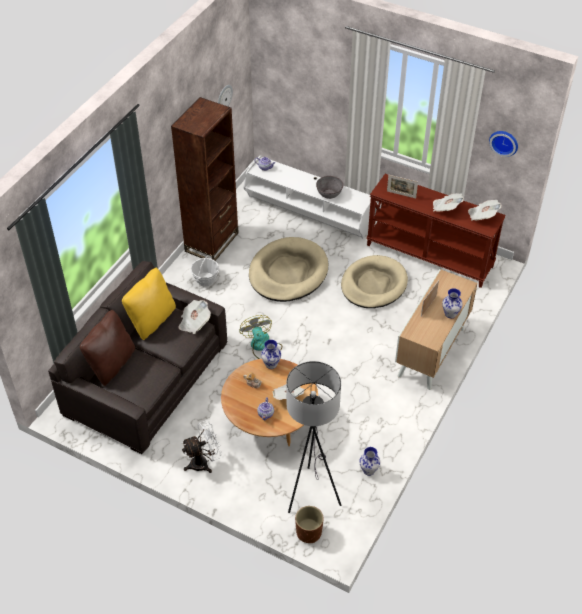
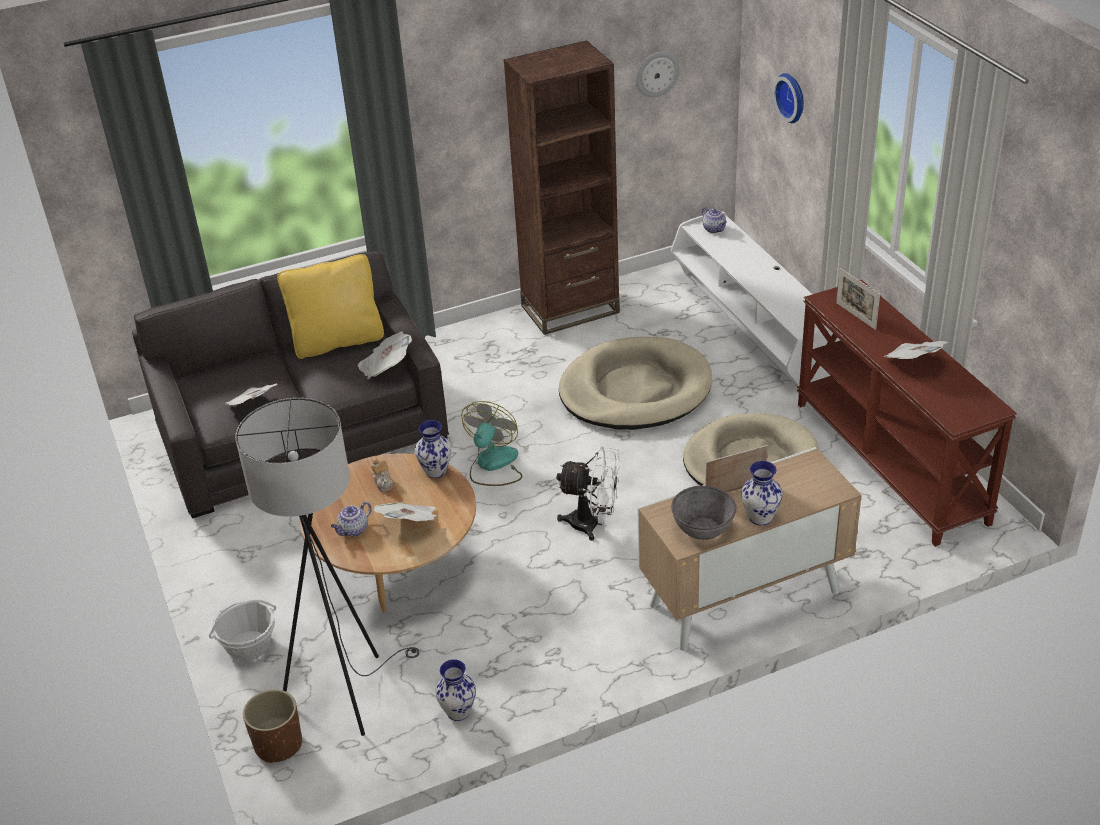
camera: 40 degrees right, 10 degrees down
(111, 364) = (229, 369): brown pillow -> none
(203, 462) = (251, 570): white fan -> white fan (592, 524)
(205, 279) = (511, 349): basket -> basket (249, 646)
(329, 193) = (775, 294): grey bowl -> grey bowl (703, 528)
(482, 216) = (969, 398): newspaper -> newspaper (254, 406)
(504, 142) = (1044, 255): wall clock -> wall clock (792, 97)

